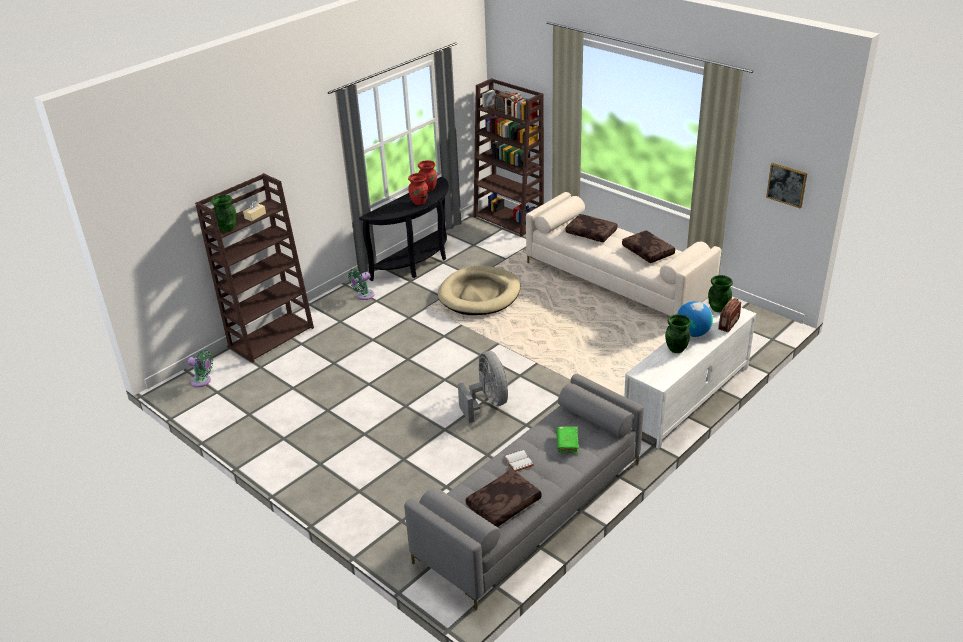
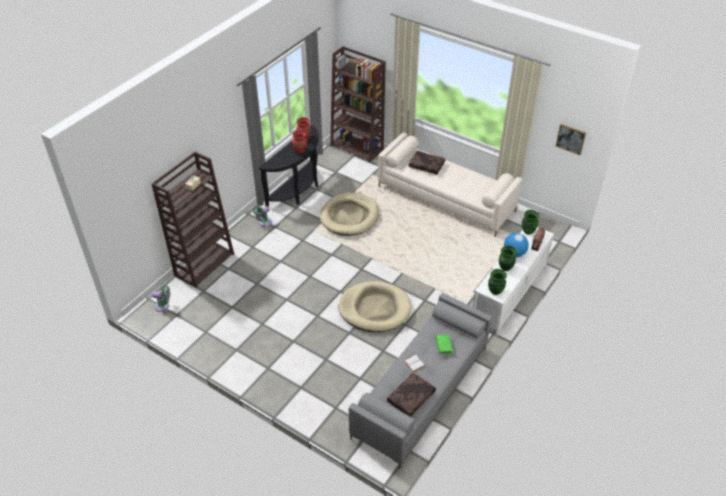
camera: 10 degrees left, 10 degrees up
(227, 228) = (175, 198): green vase -> green vase (495, 291)
(487, 403) = (374, 309): grey fan -> beige dog bed
(648, 252) = (470, 180): brown pillow -> none

